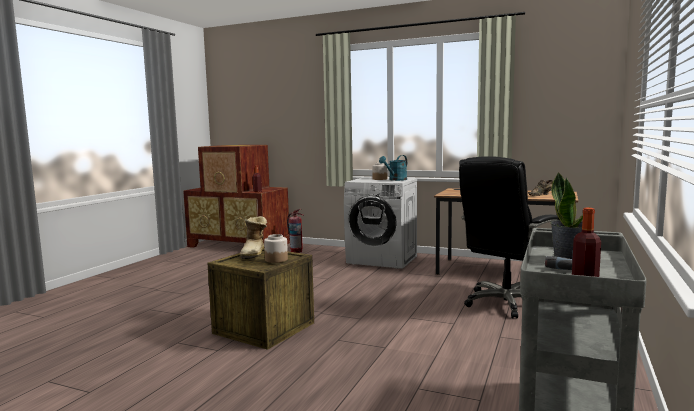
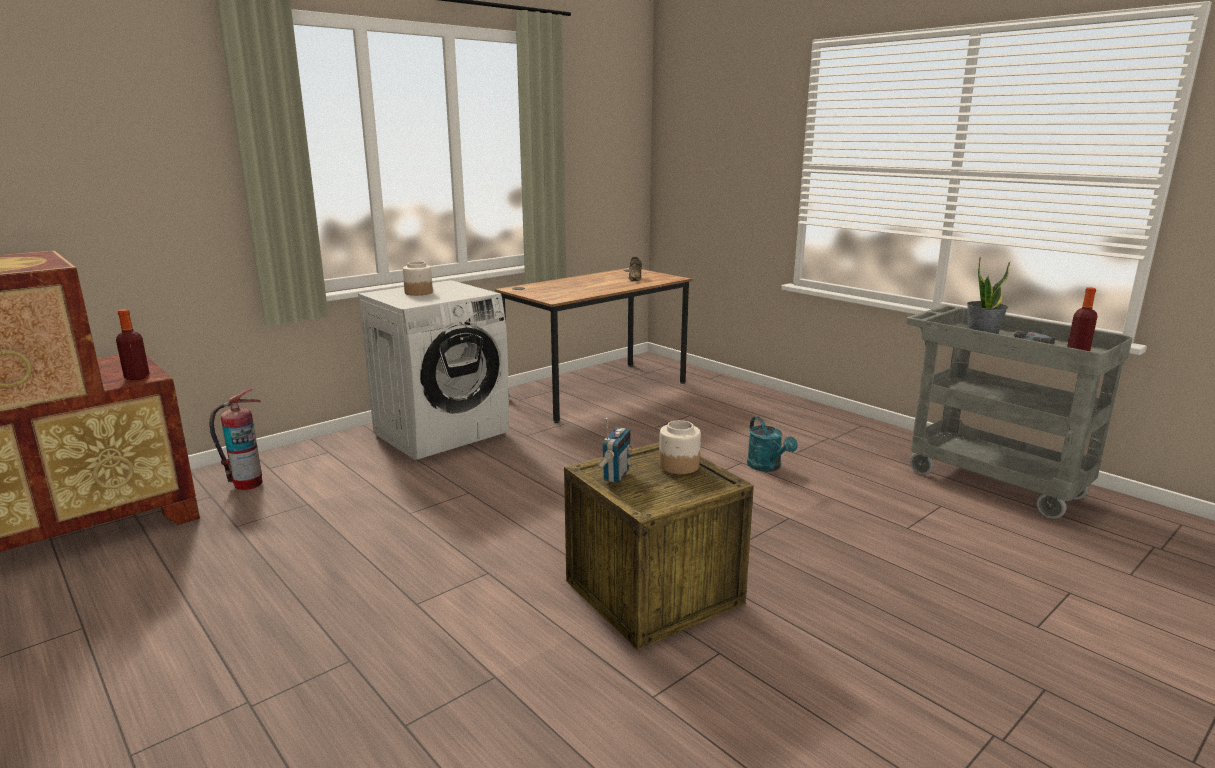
camera: 65 degrees left, 10 degrees up
(254, 253) = (615, 475): boot -> radio
(395, 180) = (452, 289): turquoise watering can -> turquoise watering can (767, 467)
(507, 302) = (700, 420): black office chair -> none

